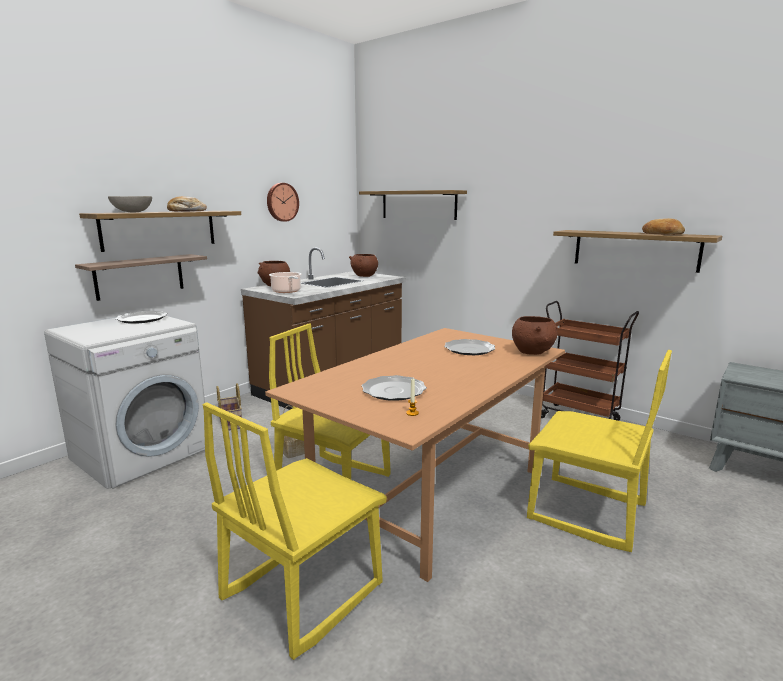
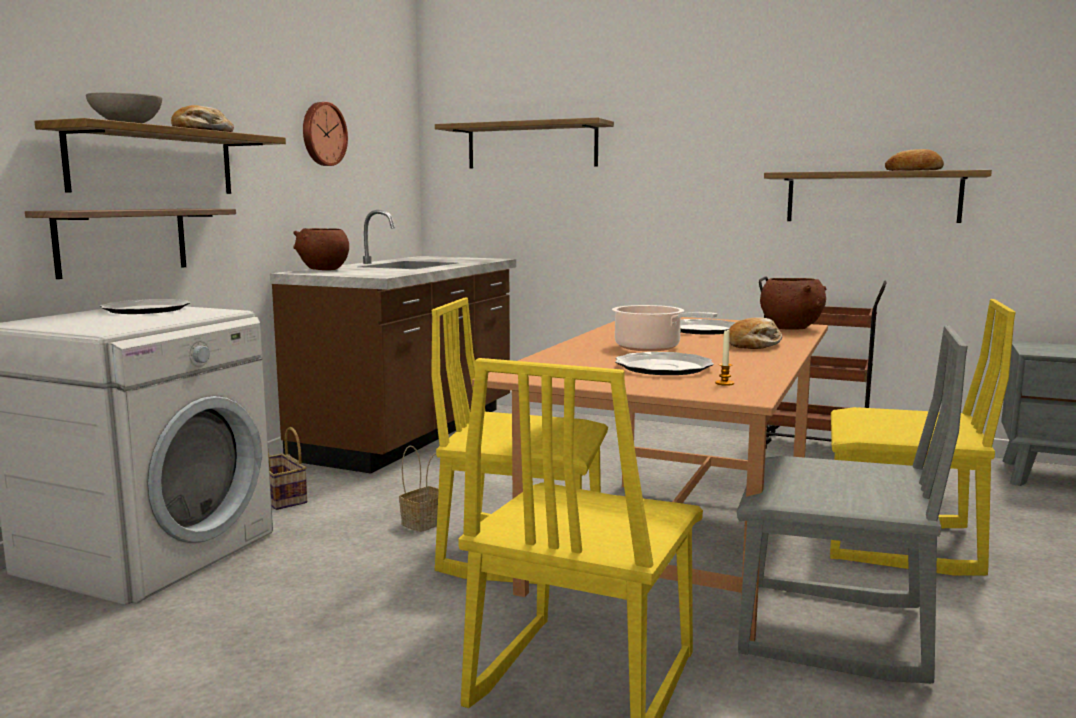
camera: 15 degrees left, 5 degrees down
(287, 291) = (358, 273): cooking pot -> cooking pot (651, 348)
(364, 276) = (449, 259): brown bowl -> none
(484, 370) = (754, 345): none -> bread
(486, 582) = (832, 632): none -> grey chair

